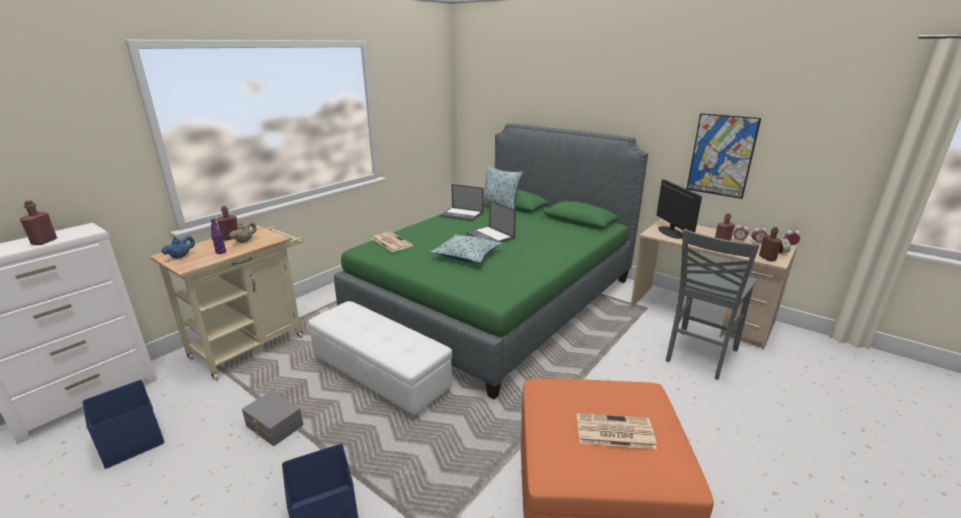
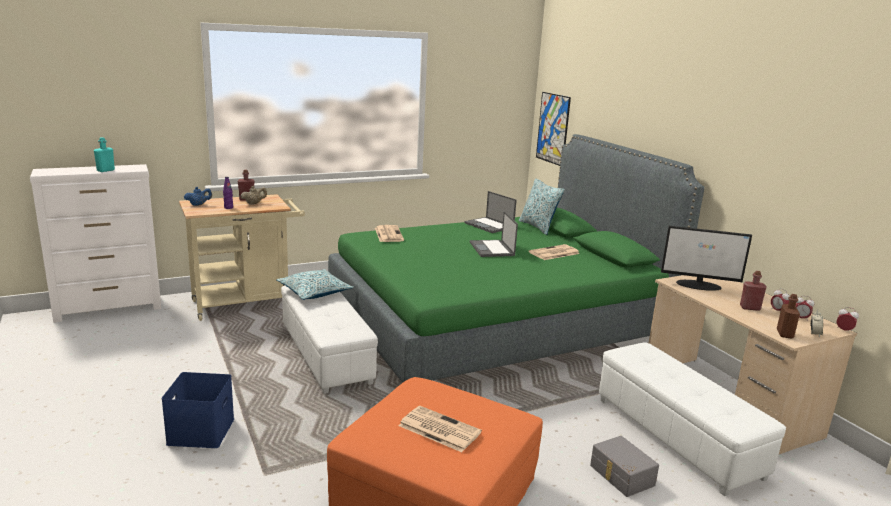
camera: 25 degrees right, 5 degrees down
(44, 241) = (105, 170): red bottle -> turquoise bottle
(130, 441) = (116, 342): blue storage box -> none
(273, 426) = (214, 363): grey storage box -> grey storage box (621, 476)
(467, 256) = (446, 260): pillow -> pillow (314, 292)
(538, 228) = (553, 253): none -> newspaper
(671, 232) = (699, 285): monitor -> monitor turned 90 degrees clockwise
(699, 355) = (675, 436): grey chair -> white ottoman
(721, 155) = (782, 201): picture -> picture (553, 128)

